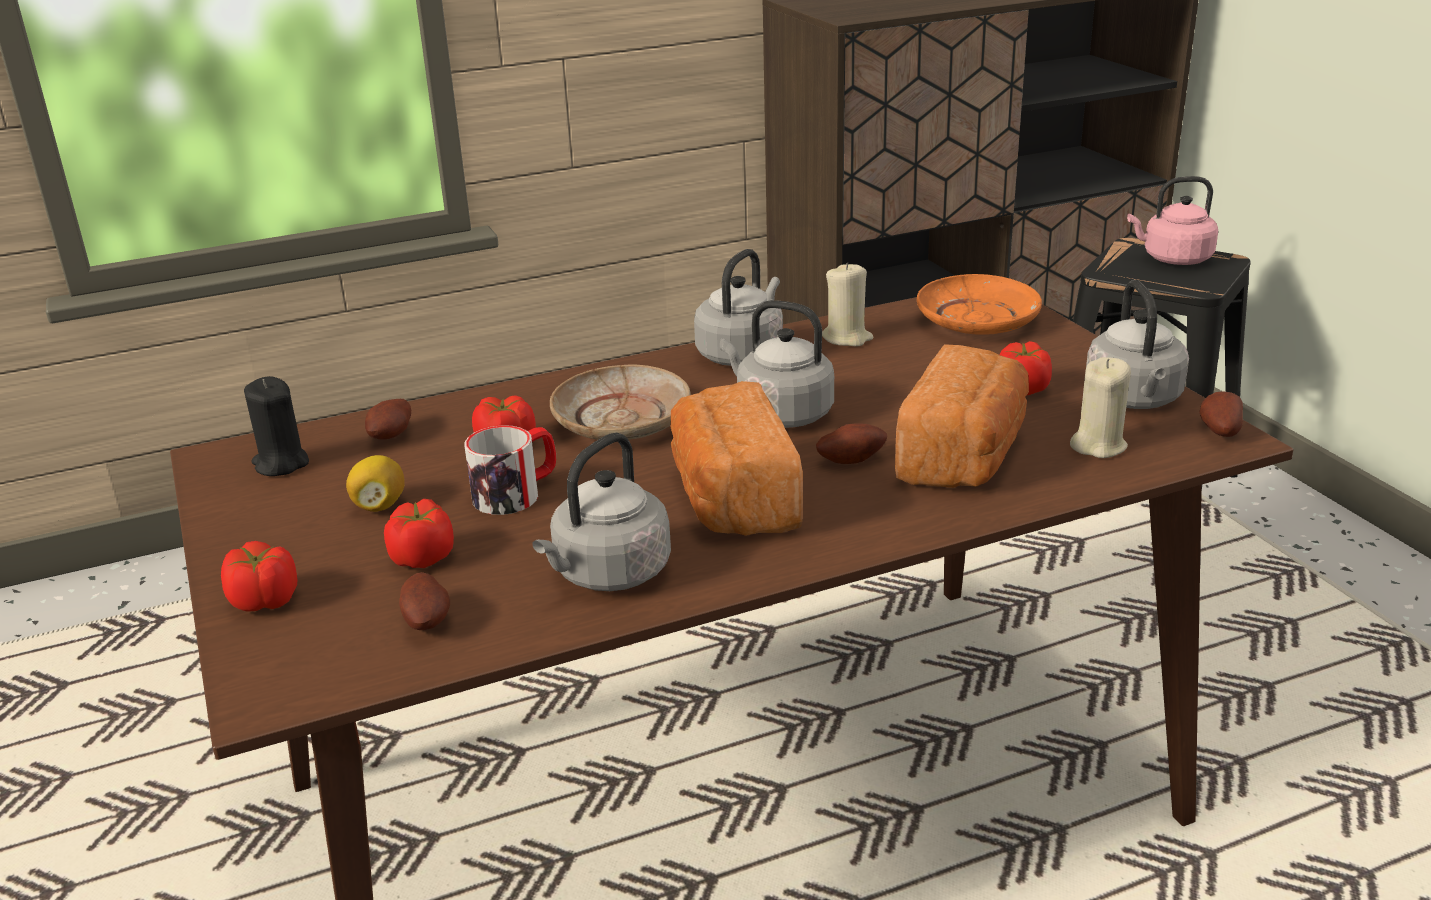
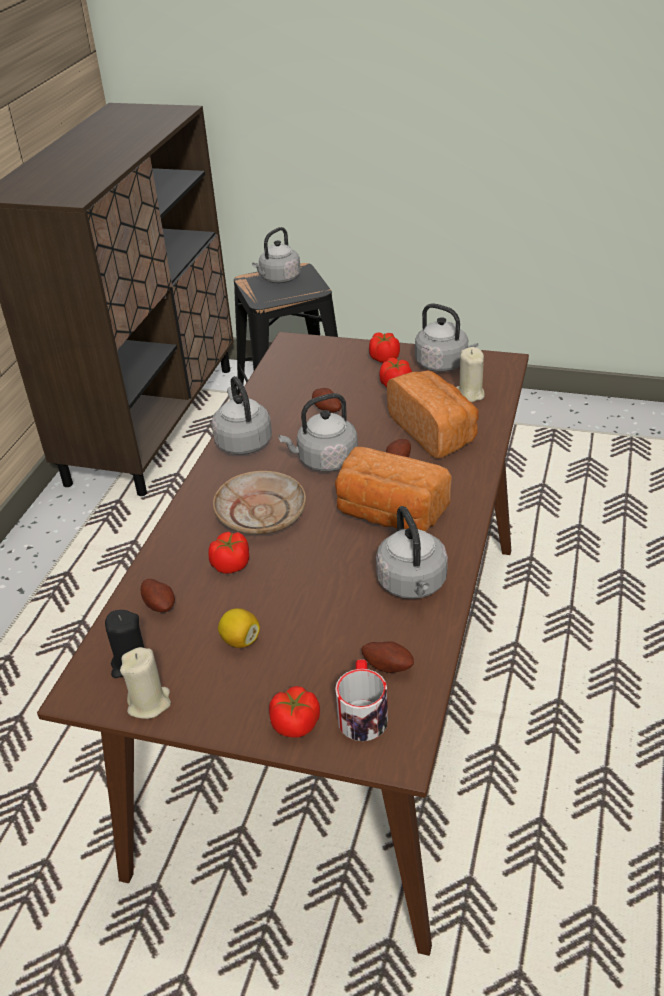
camera: 50 degrees left, 10 degrees up
(423, 557) = (320, 644): tomato -> tomato (384, 358)
(517, 493) = (292, 583): mug -> mug (362, 712)
(847, 338) = (274, 403): beige candle -> beige candle (149, 703)
(978, 320) = (313, 359): orange plate -> none
(1173, 259) = (278, 279): pink kettle -> grey kettle
(1218, 431) = (495, 361): potato -> potato (326, 410)

